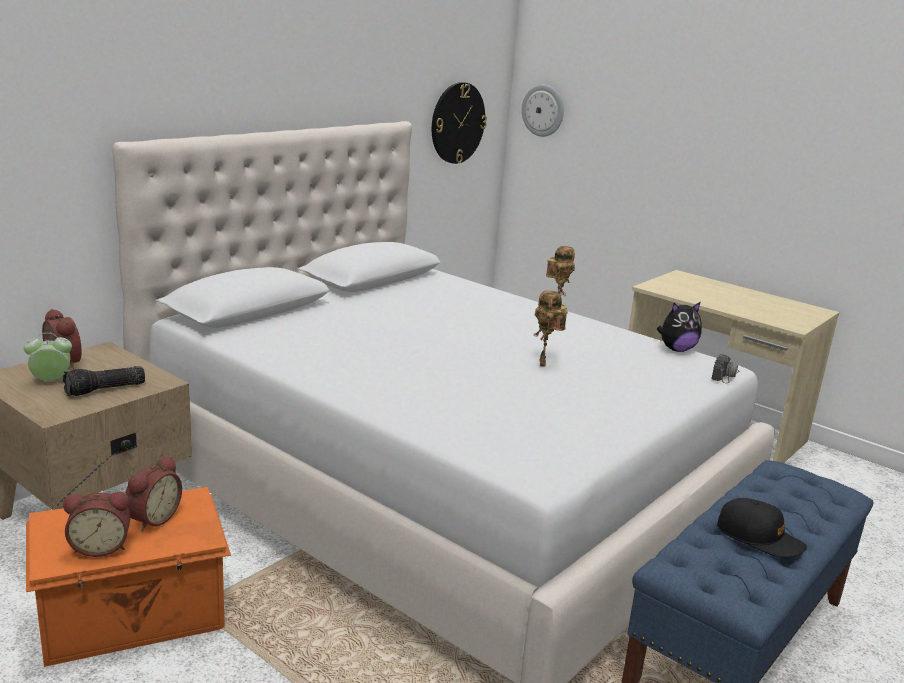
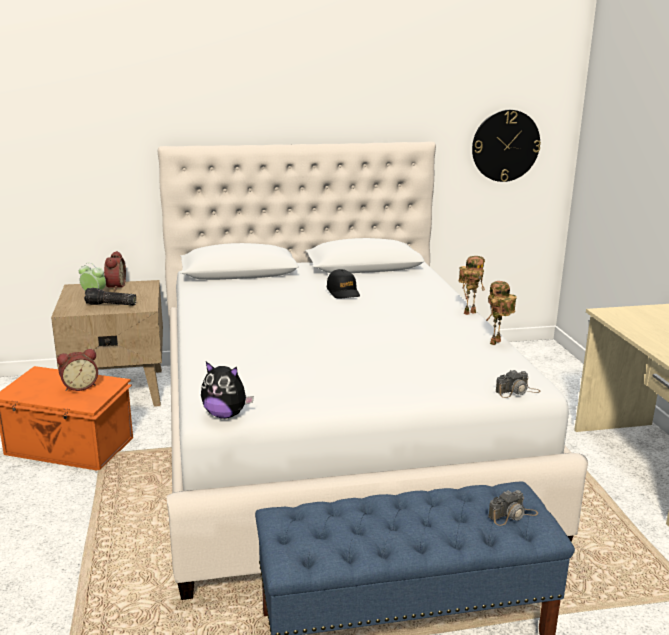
camera: 40 degrees right, 0 degrees up
(101, 547) = (38, 392): alarm clock -> none
(543, 110) = (597, 137): wall clock -> none
(544, 364) = (372, 346): toy robot -> toy robot (496, 343)
(676, 349) = (514, 363): plush toy -> plush toy (225, 415)
(759, 537) = (385, 524): black cap -> black cap (343, 292)
(815, 490) = (512, 515): none -> camera

